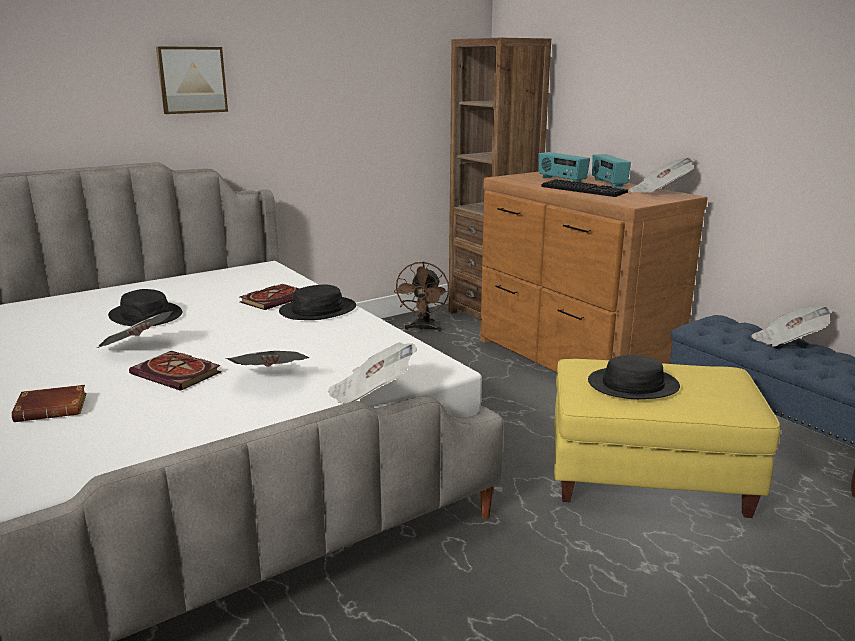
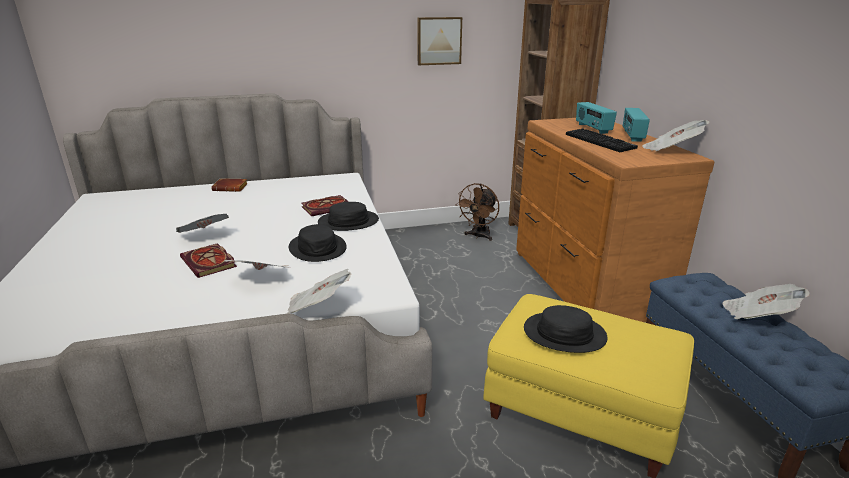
camera: 20 degrees right, 5 degrees up
(54, 408) = (115, 277): brown book -> brown book (231, 188)
(146, 315) = (233, 209): black hat -> black hat (318, 248)
(191, 80) = (303, 31): picture -> picture (438, 41)

